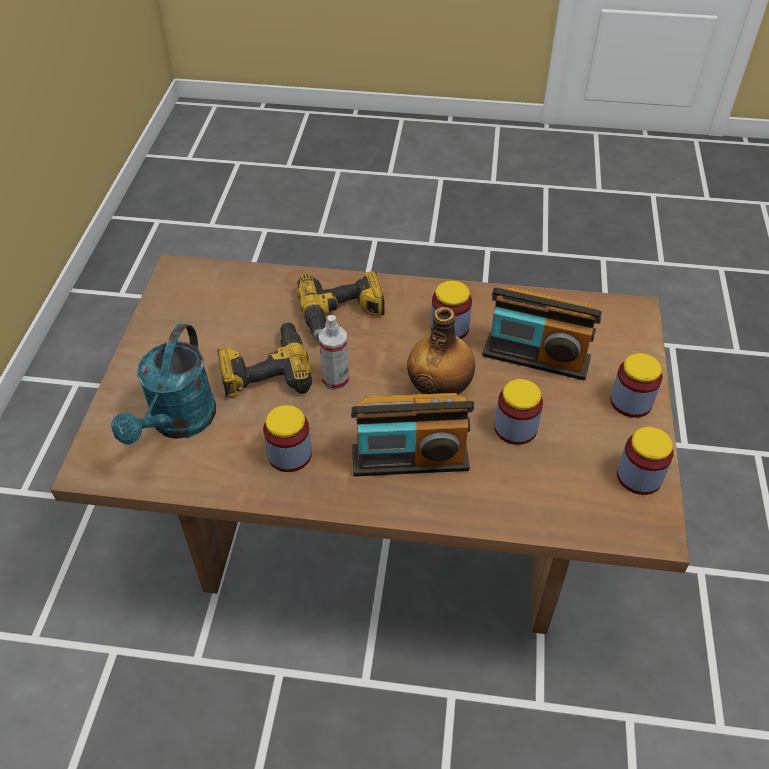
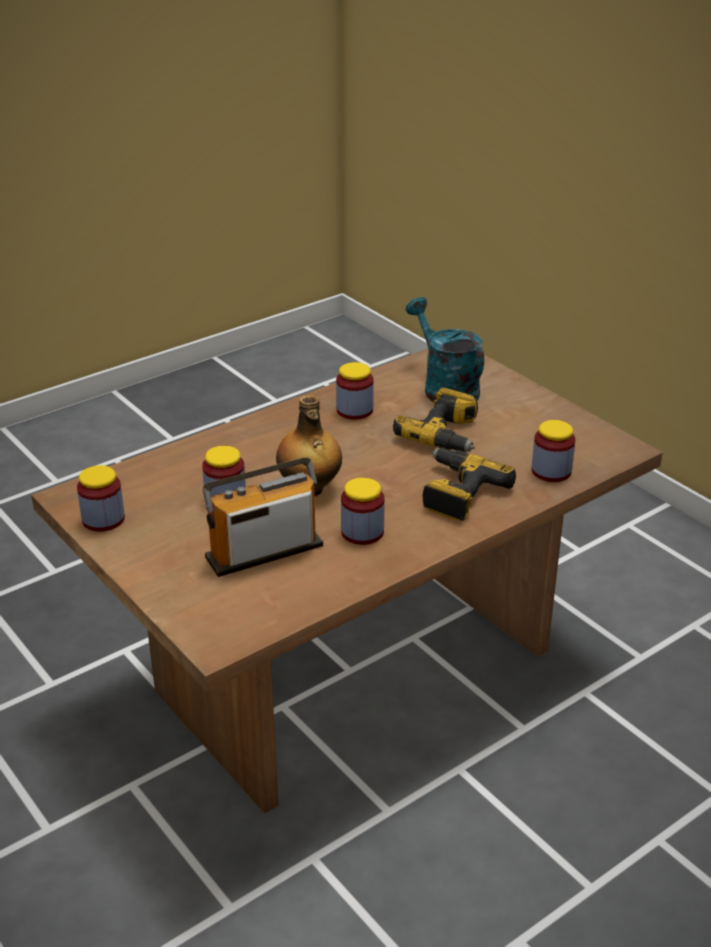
camera: 135 degrees right, 15 degrees down
(335, 380) = (390, 455): spray bottle -> none
(410, 459) = (276, 446): radio -> none
(631, 402) = (151, 563): jar -> jar (551, 471)

